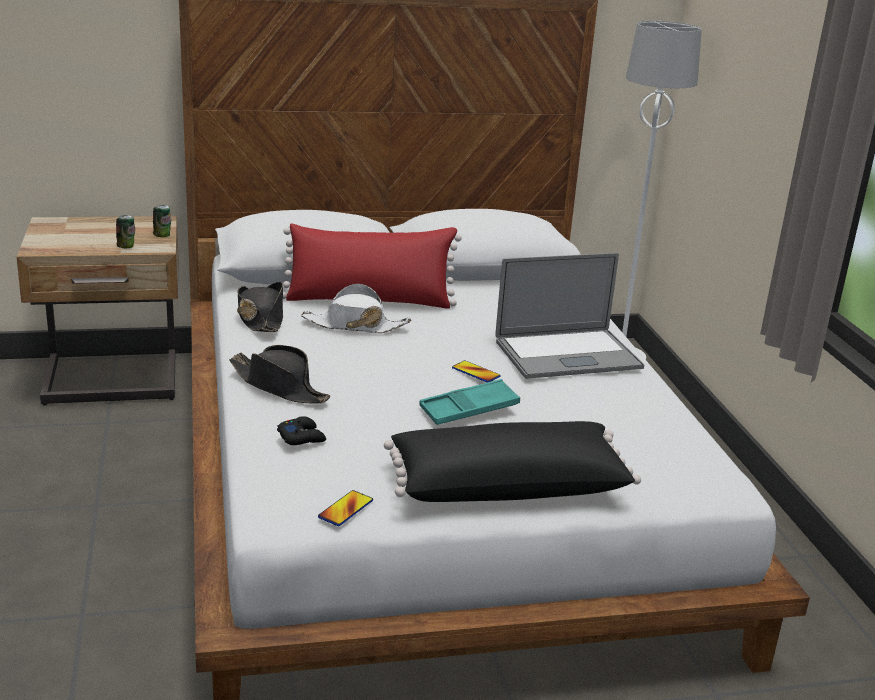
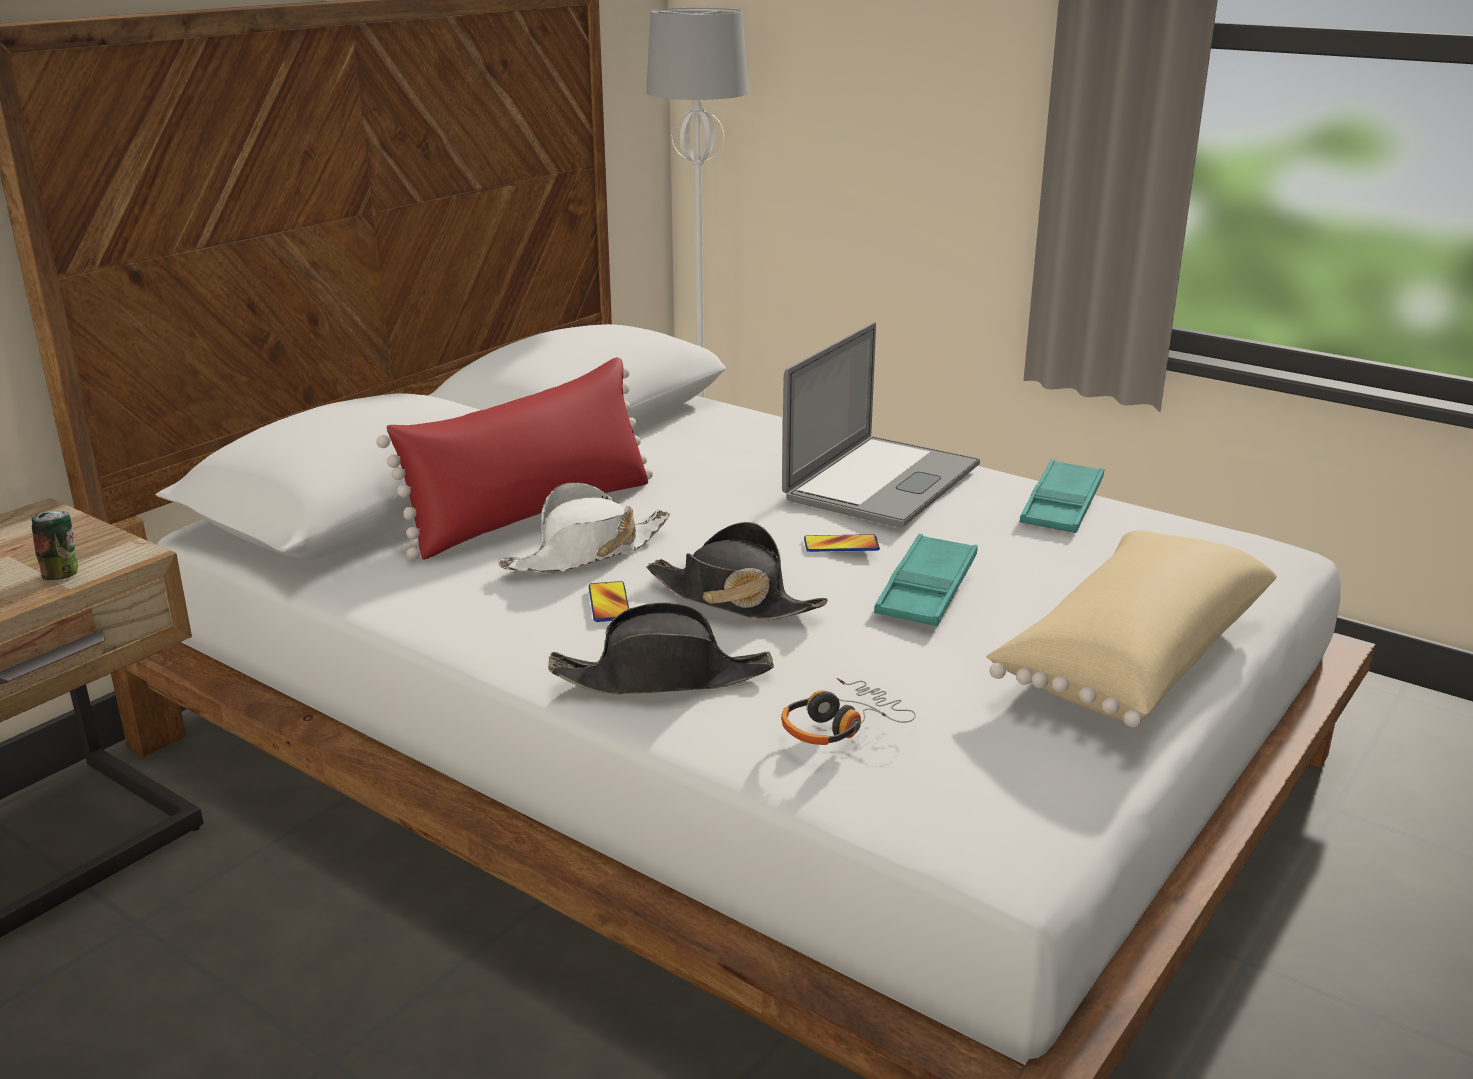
camera: 40 degrees left, 0 degrees up
(163, 235) = (93, 534): can -> none
(261, 318) = (436, 599): black hat -> black hat (732, 598)
(301, 437) = (840, 726): black game controller -> headphones
(346, 509) = (1060, 787): phone -> phone (609, 603)
(507, 485) = (1130, 658): black pillow -> beige pillow
(644, 408) = (1062, 506): none -> turquoise tray

